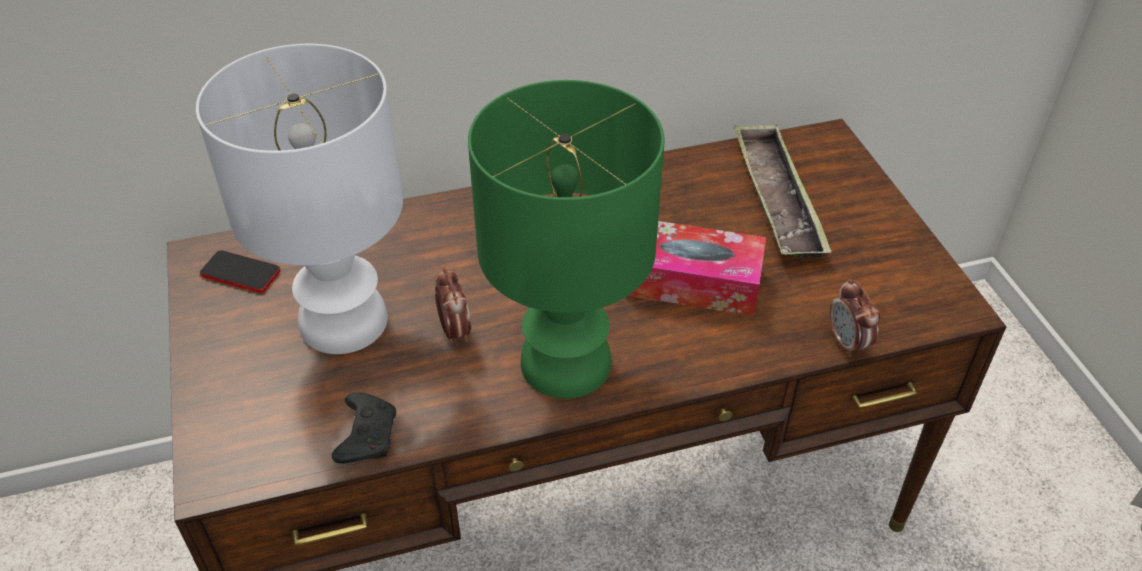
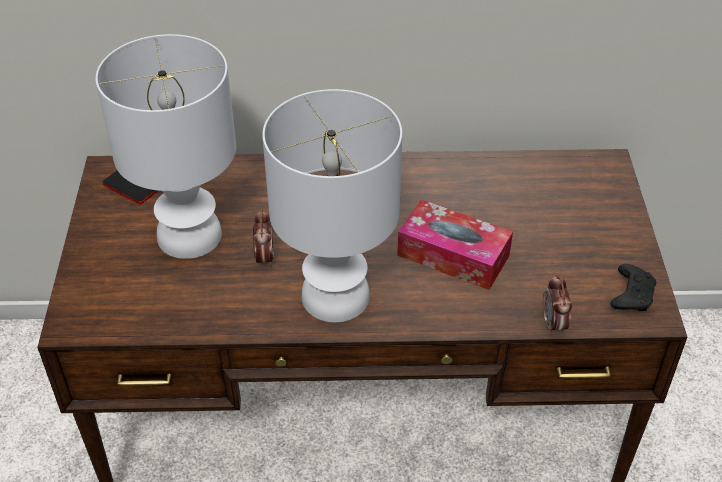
camera: 15 degrees right, 0 degrees up
(367, 435) = (179, 318): black game controller -> black game controller (631, 295)
(567, 361) = (337, 295): green table lamp -> white table lamp
(777, 198) = (545, 203): tray -> none

